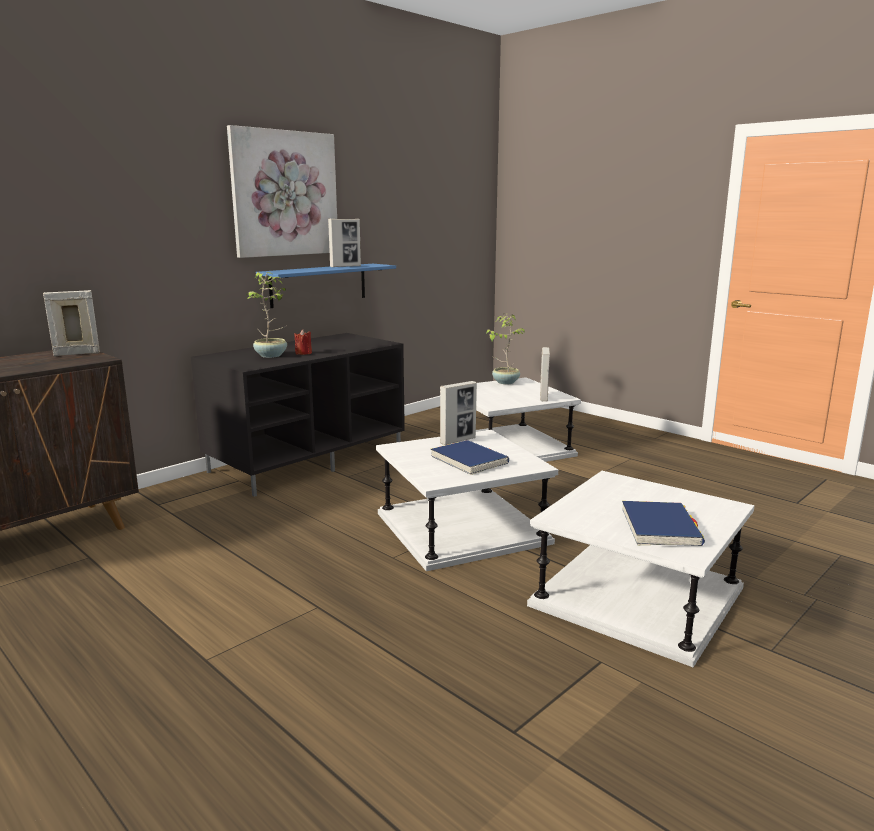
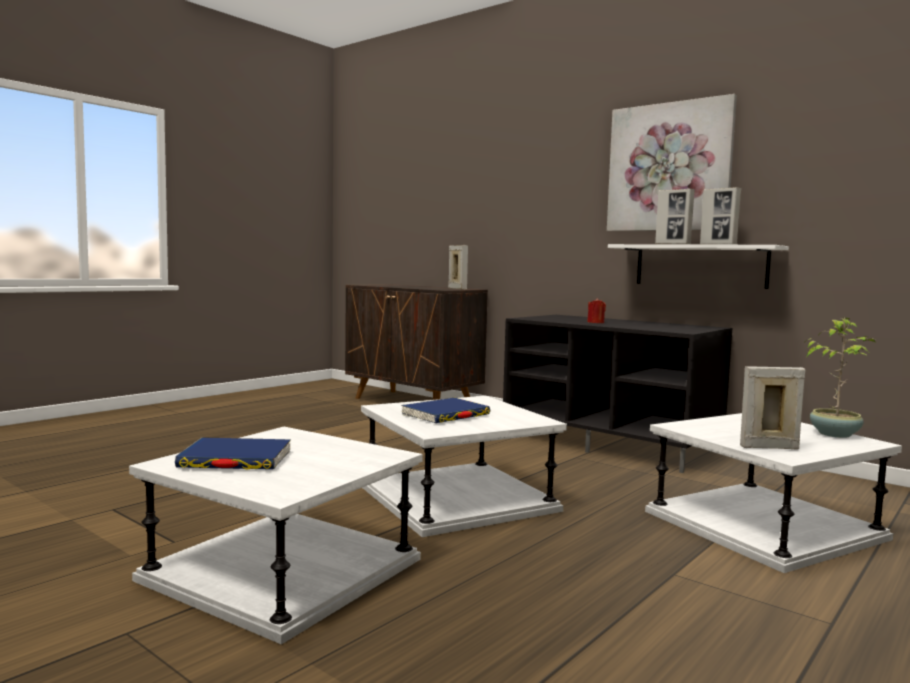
camera: 85 degrees right, 10 degrees down
(271, 355) = (576, 320): potted plant -> none
(319, 285) = (700, 266): blue shelf -> white shelf
(458, 440) = (512, 413): picture frame -> picture frame (672, 244)

